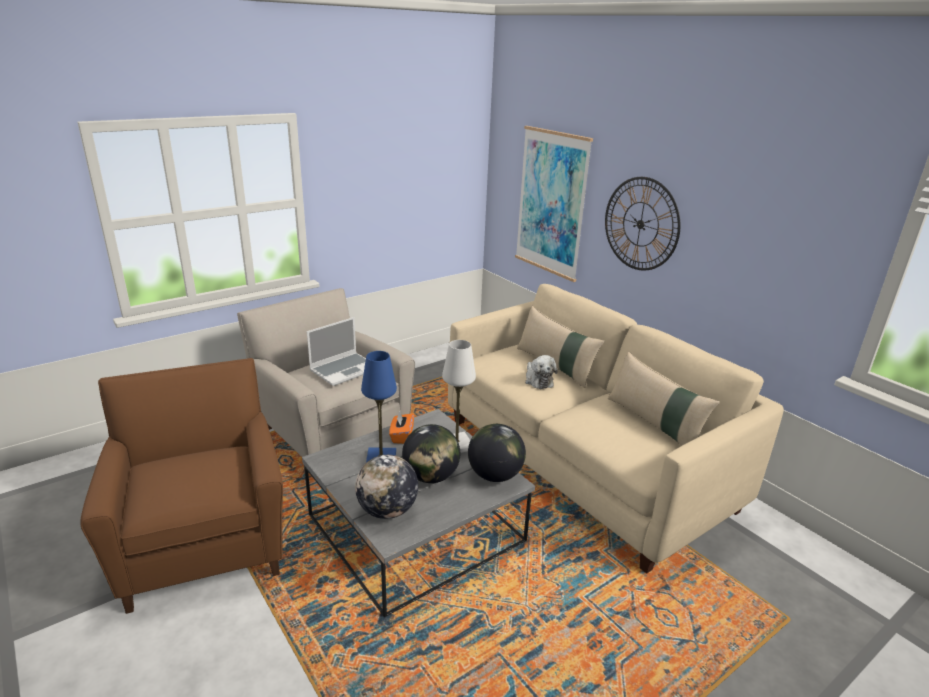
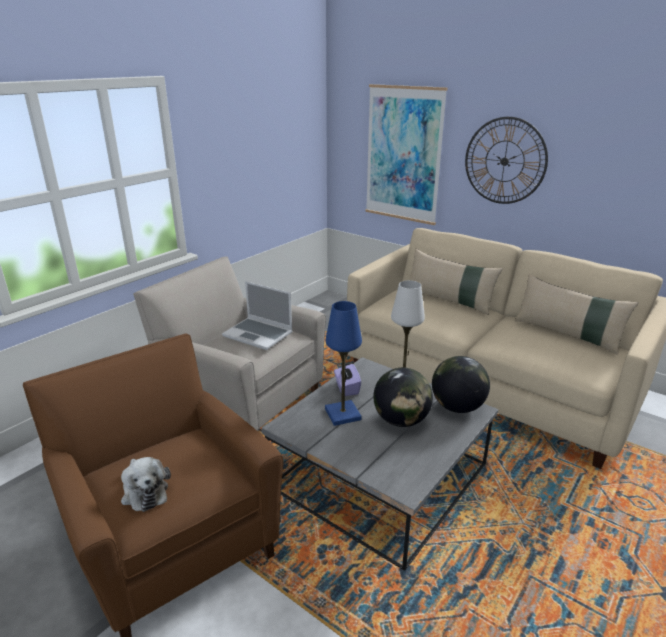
camera: 15 degrees left, 0 degrees up
(344, 369) = (259, 334): laptop -> laptop turned 90 degrees clockwise
(387, 511) = (384, 462): globe -> none
(402, 436) = (346, 388): orange tissue box -> purple tissue box
(538, 380) = (445, 315): plush toy -> plush toy (144, 491)

